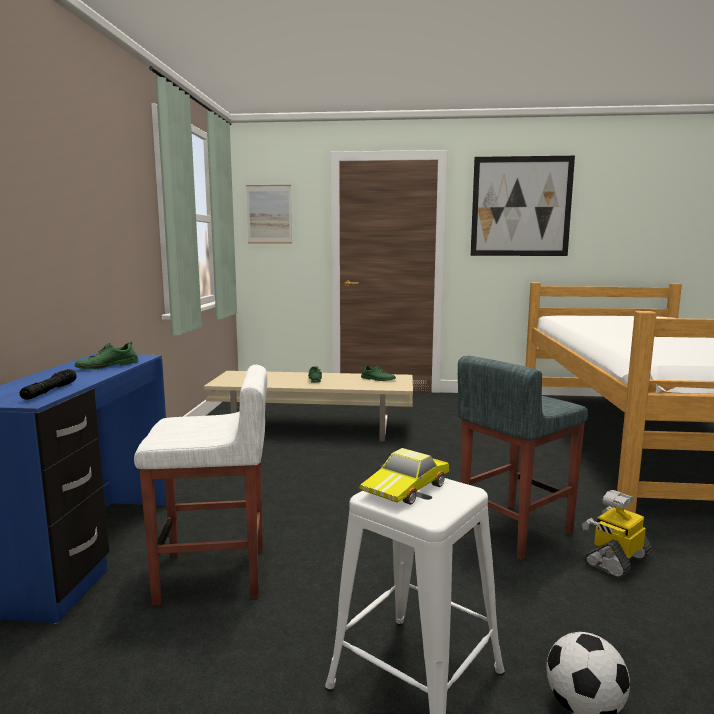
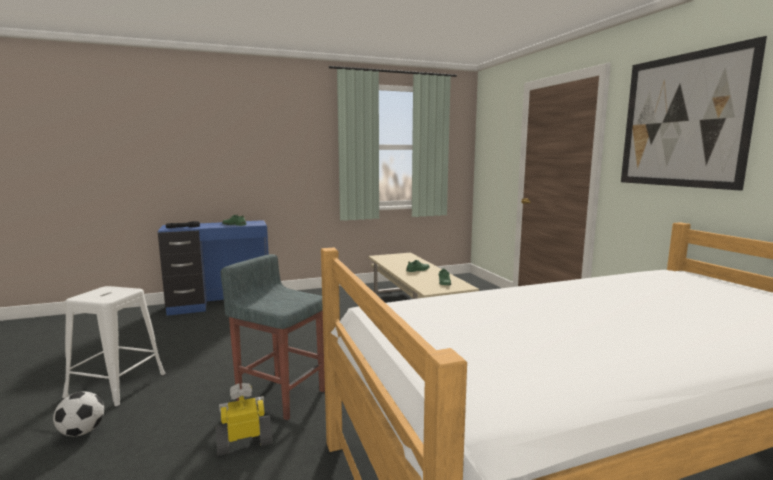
camera: 65 degrees right, 0 degrees up
(214, 575) = (204, 329): white stool -> none
(269, 214) = (490, 140): picture -> none
(408, 488) = (112, 291): toy car -> none
(616, 560) = (245, 442): toy robot -> toy robot turned 45 degrees counterclockwise

